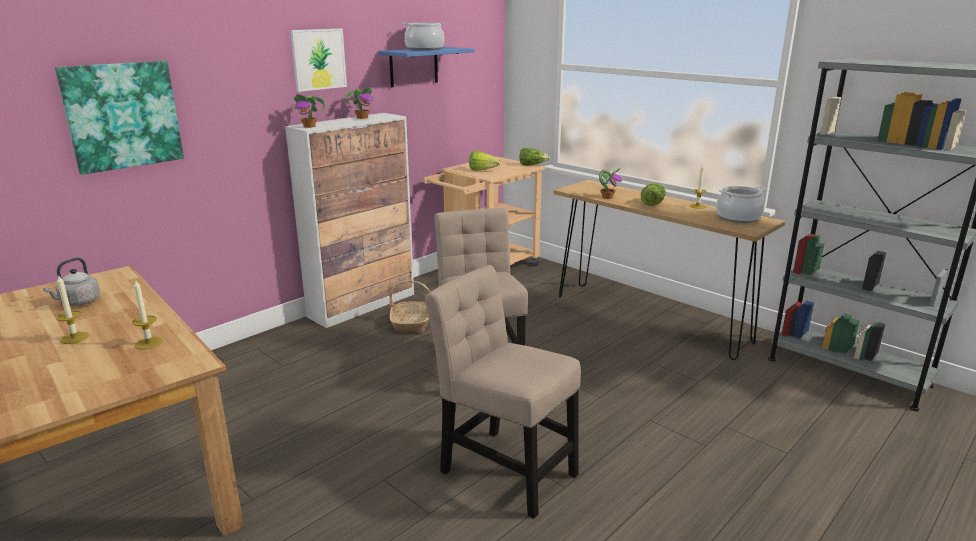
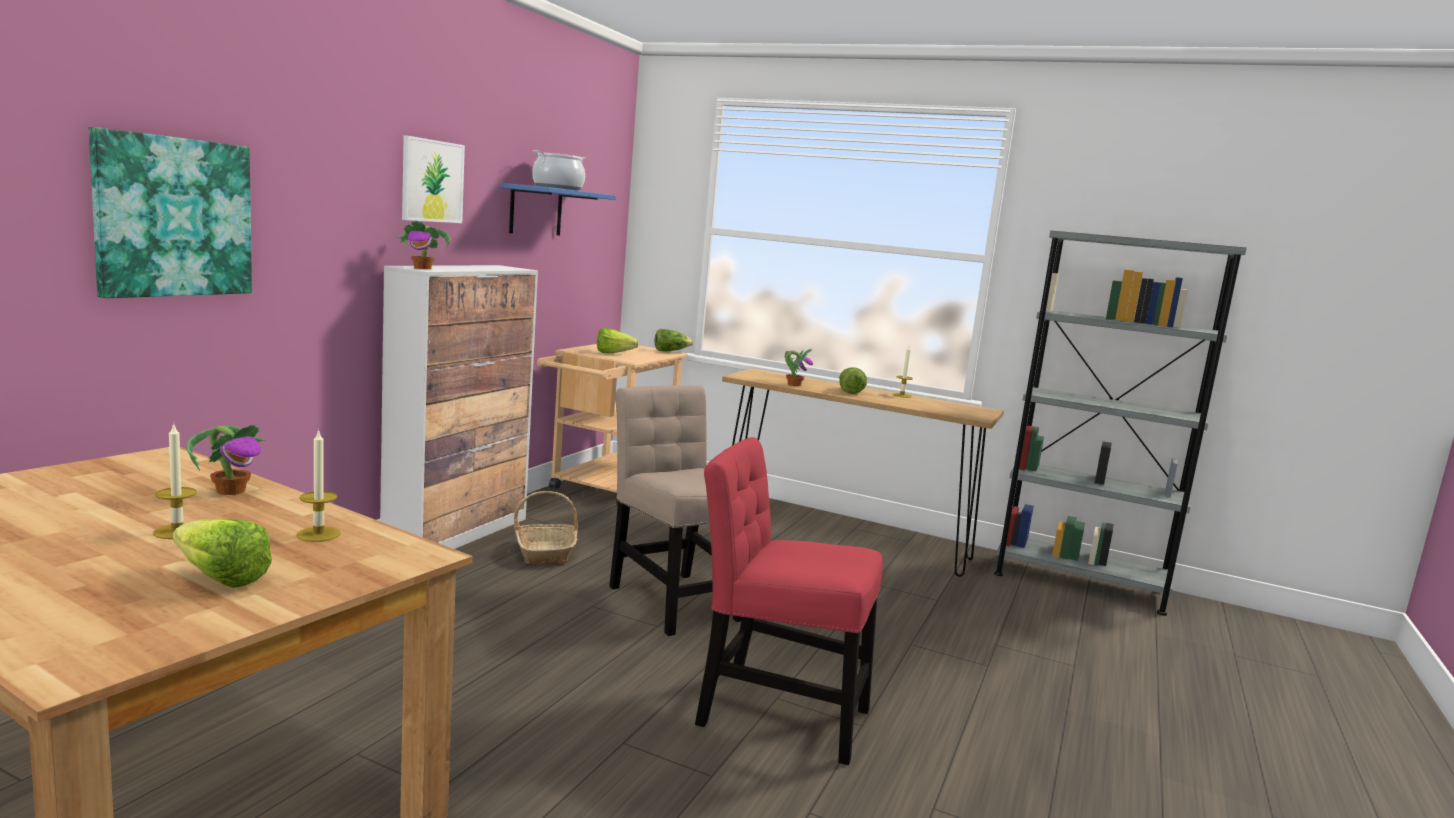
camera: 20 degrees left, 10 degrees down
(67, 375) = (217, 576): none -> lettuce
(78, 302) = (133, 489): grey kettle -> none
(362, 117) = (481, 267): potted plant -> potted plant (231, 491)
(503, 469) = (774, 713): beige chair -> red chair
(738, 217) = (955, 406): cooking pot -> none

